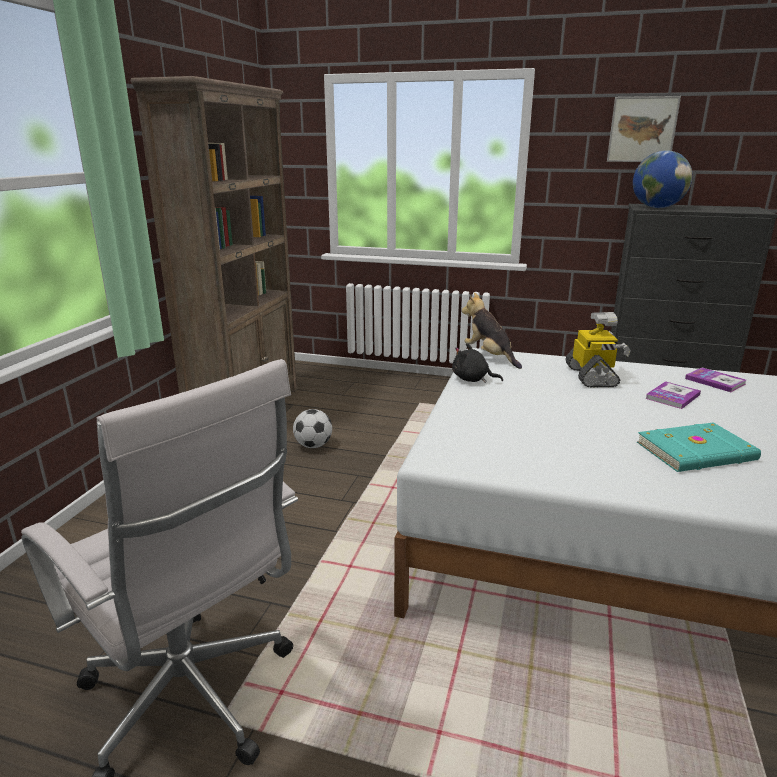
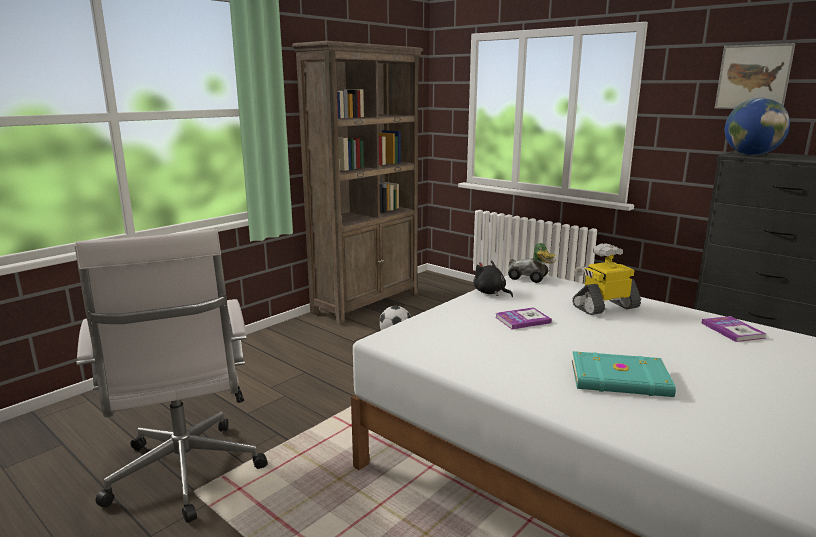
camera: 25 degrees right, 5 degrees down
(489, 356) = (530, 278): plush toy -> toy car
(592, 376) = (604, 307): toy robot -> toy robot turned 135 degrees counterclockwise
(672, 396) = (664, 335): book -> book (522, 320)

